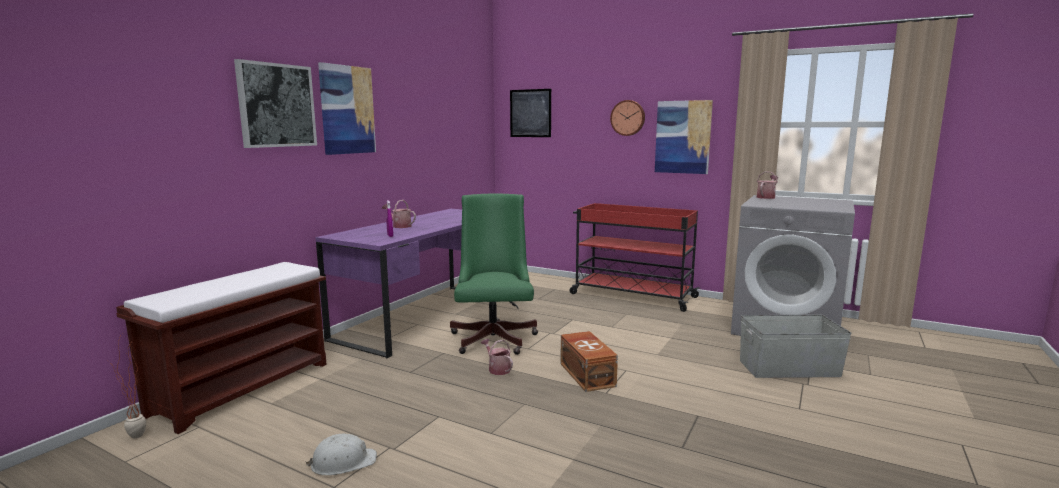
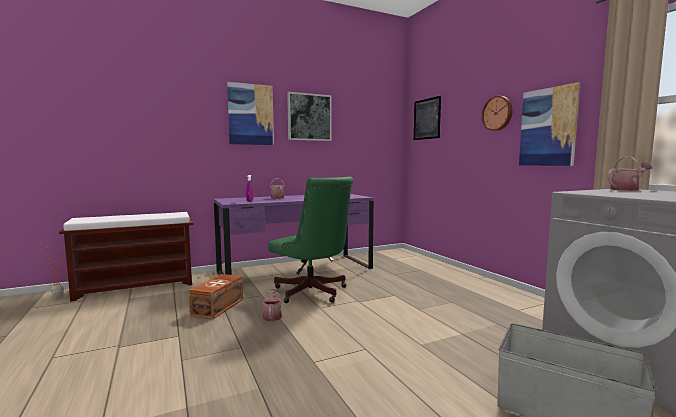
camera: 35 degrees right, 5 degrees down
(276, 105) = (191, 110): picture -> picture (309, 117)
(343, 462) = (84, 344): white hard hat -> none
(494, 337) = (313, 293): green office chair -> green office chair turned 105 degrees clockwise
(587, 374) = (327, 341): brown storage box -> brown storage box (219, 307)
(631, 295) = (484, 288): red cart -> none

